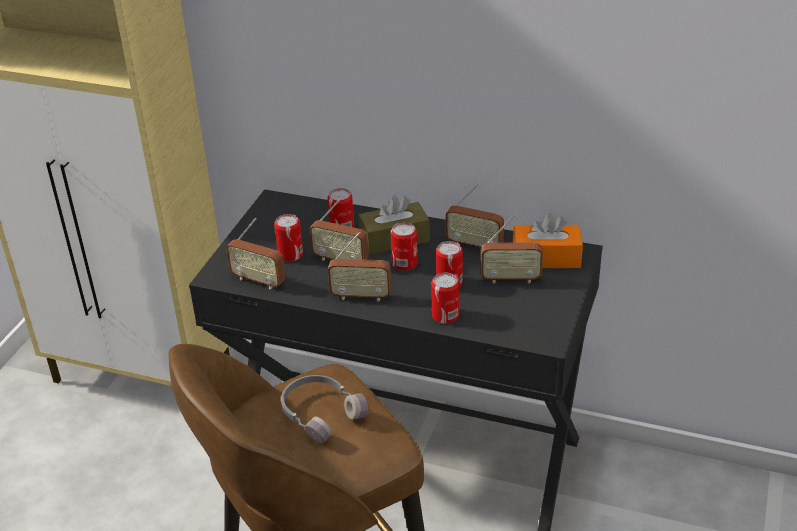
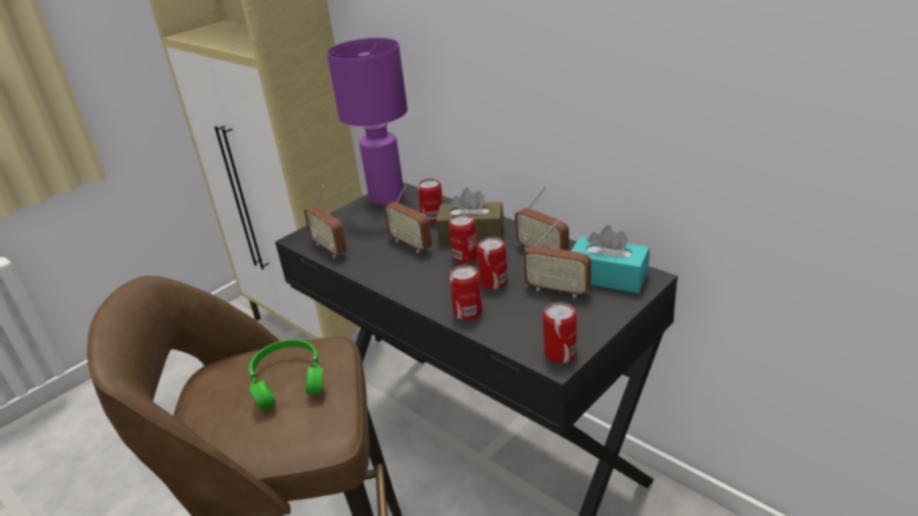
camera: 25 degrees right, 5 degrees down
(274, 212) = (388, 197): none -> purple table lamp
(290, 254) = (373, 232): can -> can (560, 353)
(321, 413) = (289, 379): grey headphones -> green headphones
(361, 296) = (404, 278): radio -> none
(546, 258) = (608, 277): orange tissue box -> turquoise tissue box

